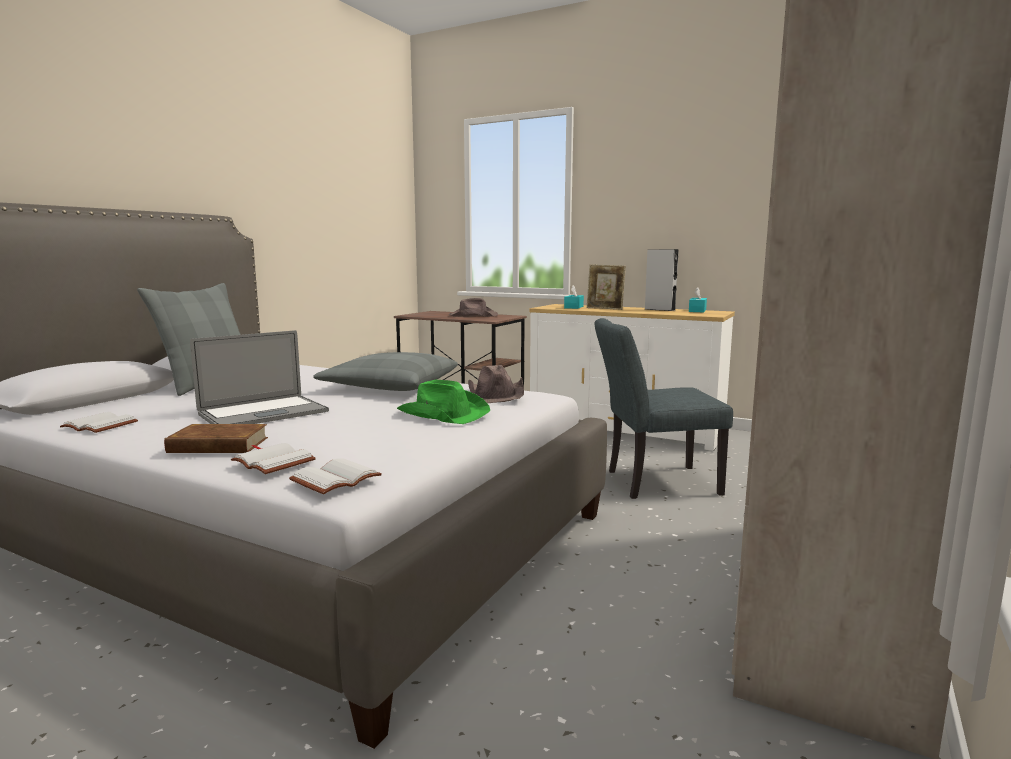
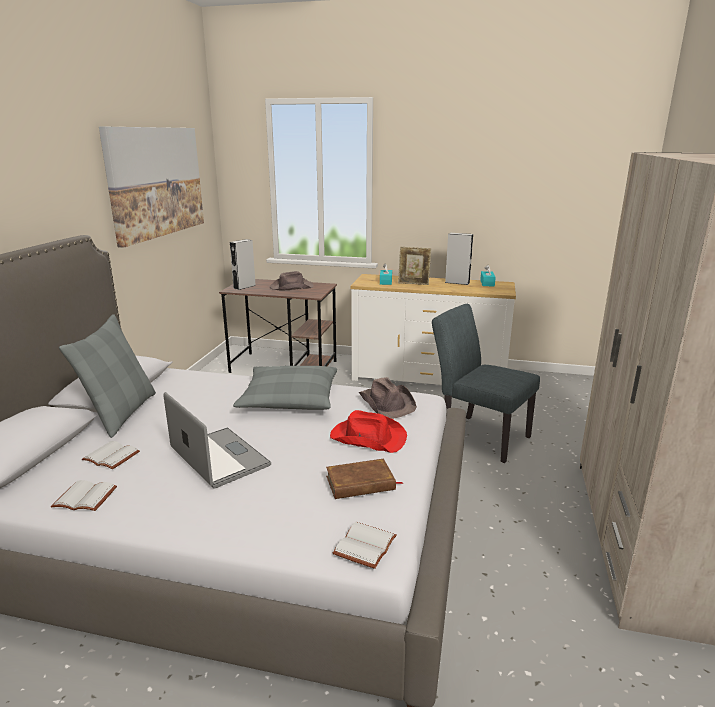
camera: 15 degrees left, 10 degrees up
(219, 445) = (227, 513): brown book -> brown book (360, 483)
(263, 413) = (219, 457): laptop -> laptop turned 75 degrees counterclockwise
(271, 462) = (295, 532): white book -> white book (109, 457)
(332, 191) = (156, 182): none -> picture
(423, 314) = (244, 287): none -> grey speaker
(443, 413) = (367, 437): green hat -> red hat
(653, 482) = (478, 435): grey chair -> grey chair turned 60 degrees clockwise

